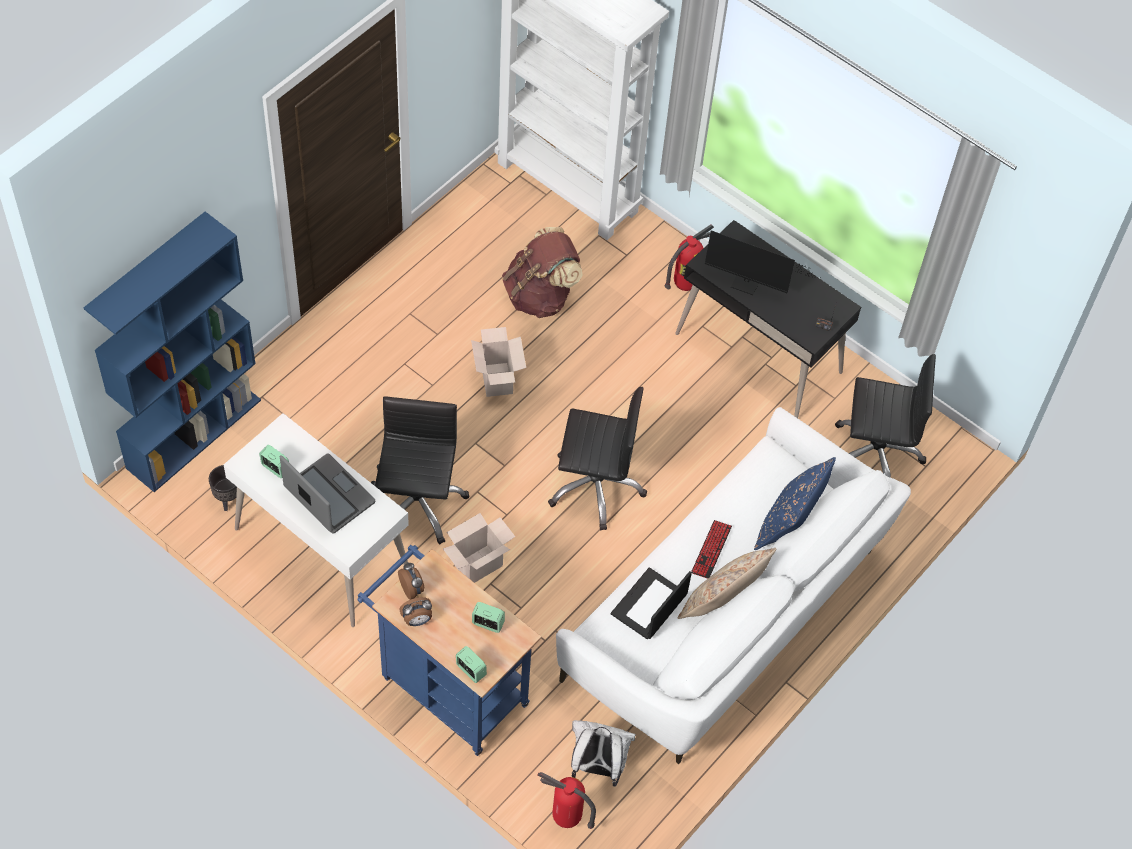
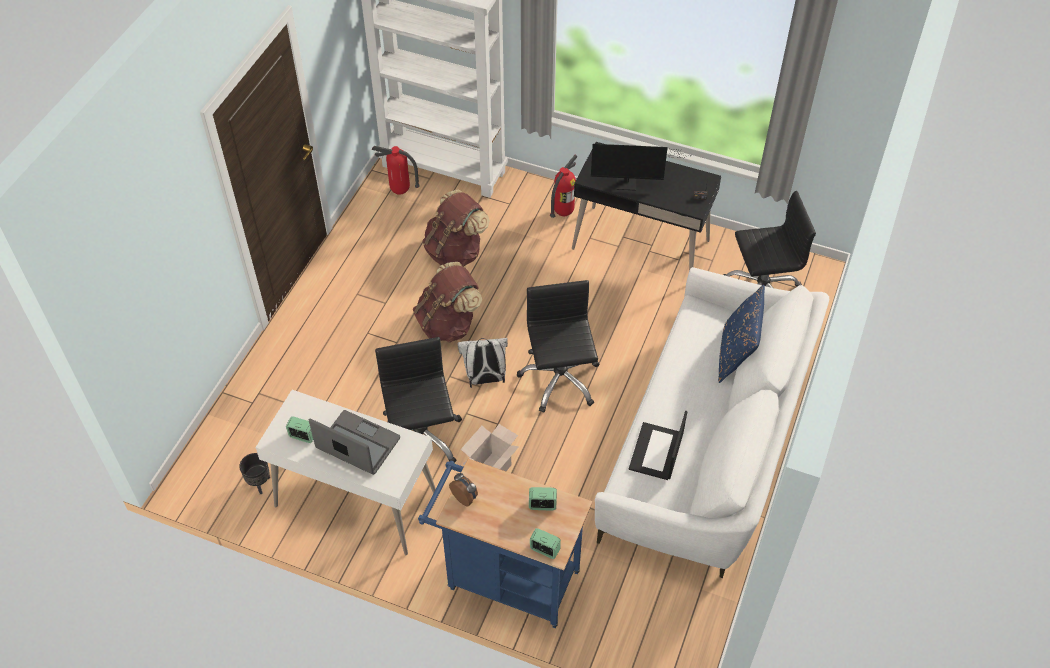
camera: 15 degrees left, 5 degrees down
(194, 433) = (211, 439): blue bookcase -> none
(417, 620) = (480, 522): alarm clock -> none
(498, 381) = (448, 324): cardboard box -> brown backpack
(566, 819) = (651, 656): fire extinguisher -> fire extinguisher (400, 191)
(595, 486) = (559, 380): black office chair -> black office chair turned 90 degrees counterclockwise
(597, 767) = (658, 603): white backpack -> white backpack (485, 379)
(711, 550) = (686, 393): keyboard -> none
(721, 603) = (713, 432): beige pillow -> none

